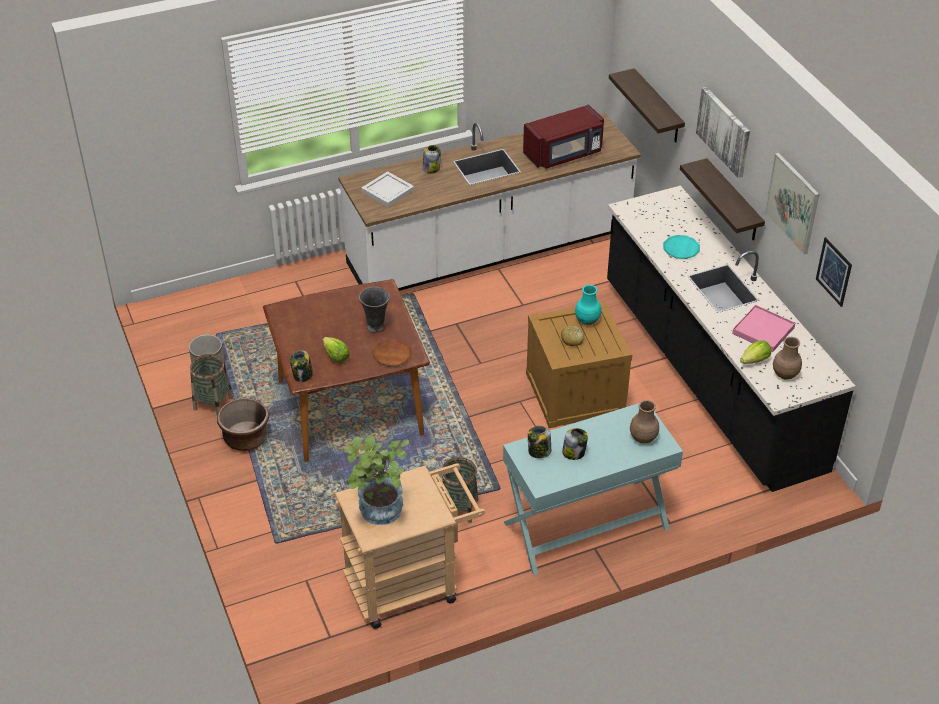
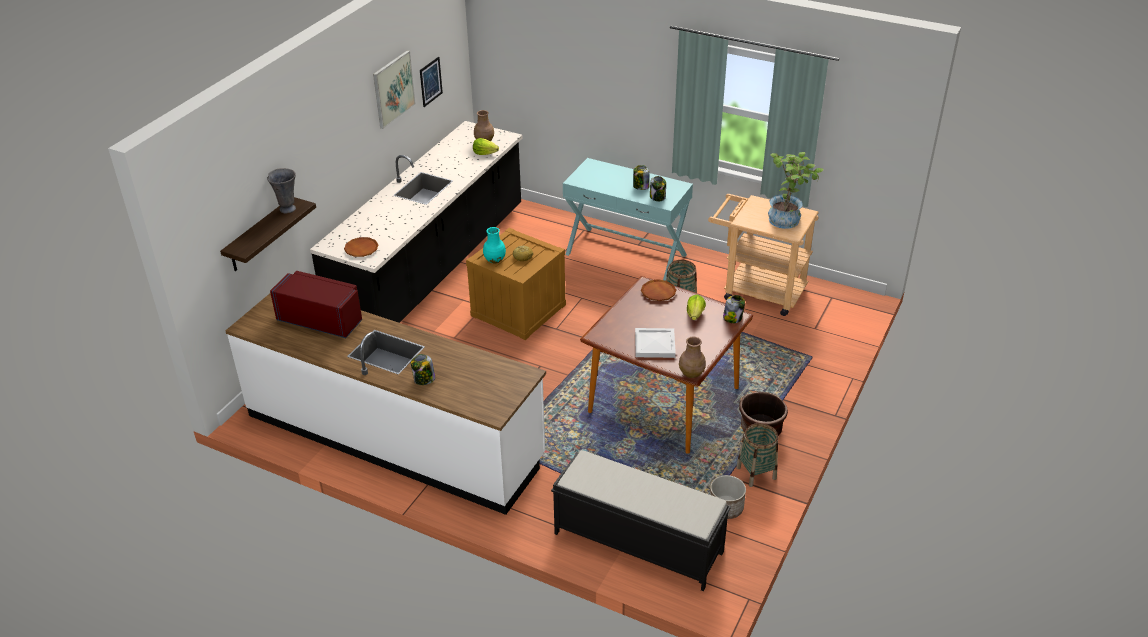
camera: 130 degrees left, 5 degrees down
(242, 304) = (637, 542): none -> black bench
(376, 328) = (642, 314): grey vase -> grey vase (287, 208)
(387, 190) = (486, 385): white tray -> white tray (654, 345)
(643, 438) = (596, 172): brown vase -> brown vase (691, 373)
(647, 209) = (361, 249): none -> brown plate
(681, 249) = (397, 217): turquoise plate -> none
(724, 131) = (328, 136): picture -> none
(733, 201) = (353, 173): shelf -> none
(763, 331) = (451, 160): pink tray -> none

